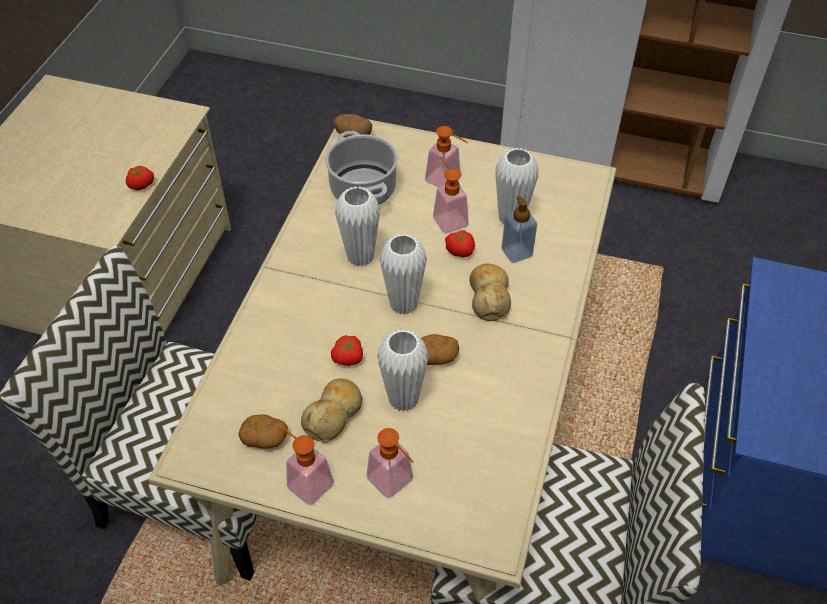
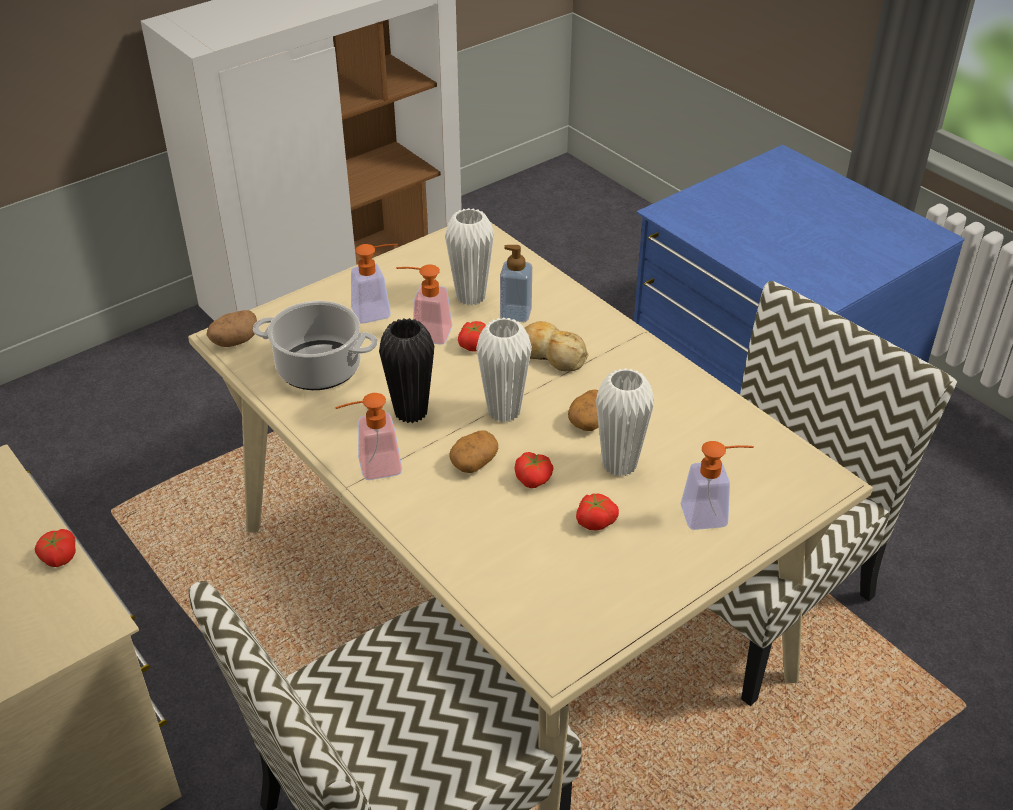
camera: 55 degrees left, 10 degrees down
(265, 438) = (580, 584): potato -> potato (474, 461)
(305, 480) = (658, 577): soap dispenser -> soap dispenser (371, 468)
(334, 414) = (595, 520): bread -> tomato
(360, 257) = (411, 412): white vase -> black vase

